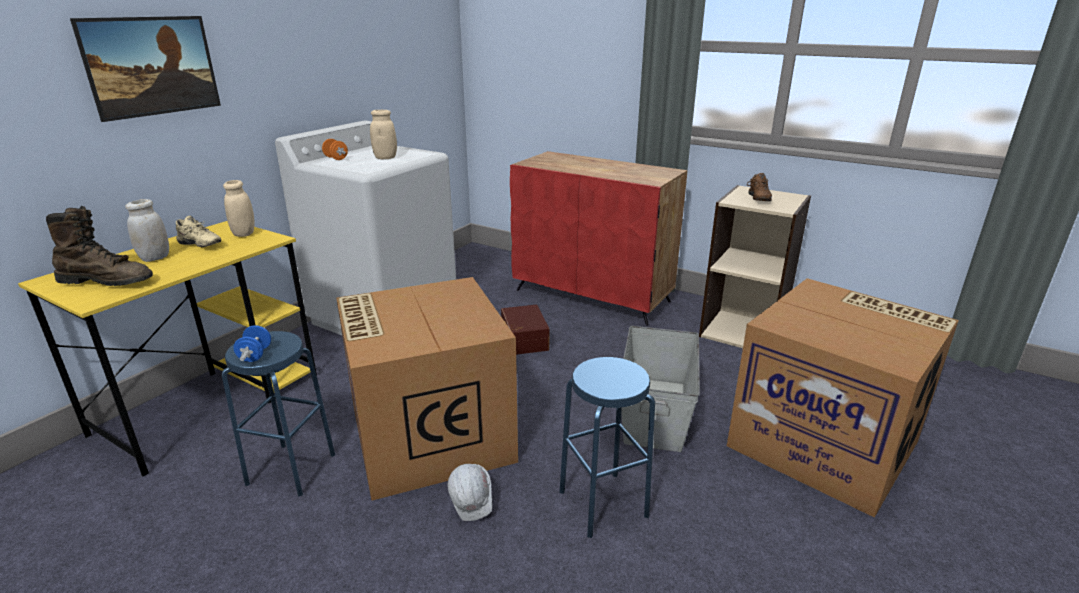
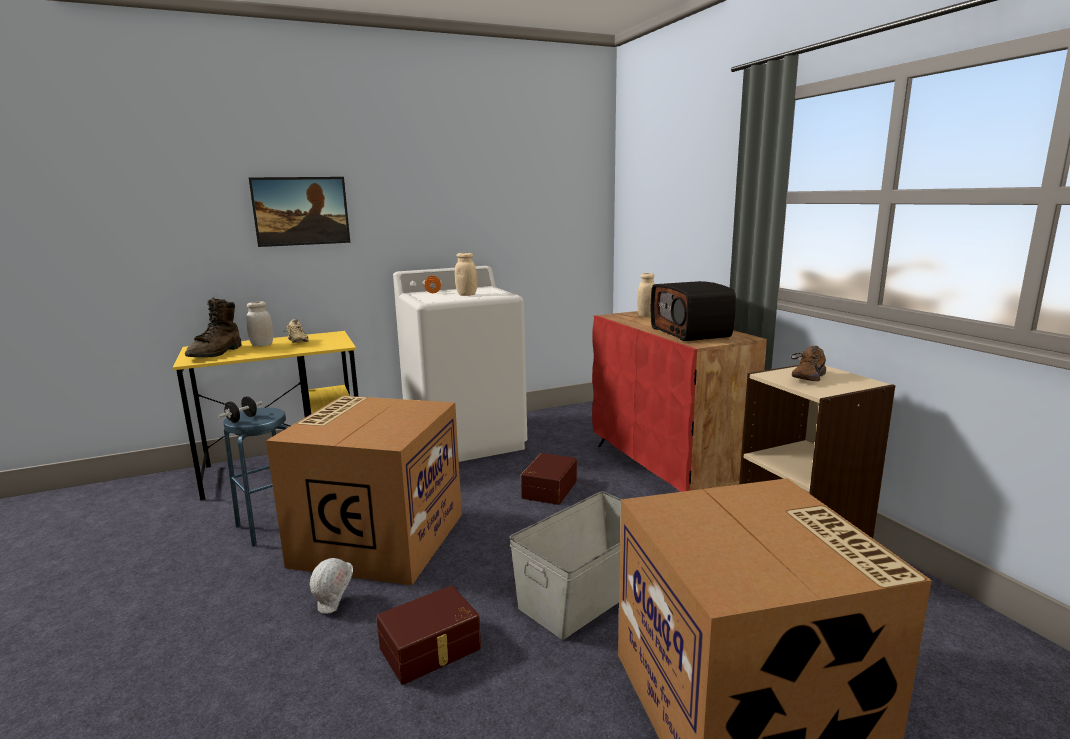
camera: 35 degrees right, 10 degrees down
(108, 281) = (216, 353): brown boot -> brown boot turned 60 degrees clockwise
(244, 234) = (333, 339): beige jar -> beige jar (646, 315)
(255, 355) = (242, 419): blue dumbbell -> black dumbbell
(603, 503) = (431, 649): blue stool -> brown storage box
(626, 171) = (691, 332): none -> radio

